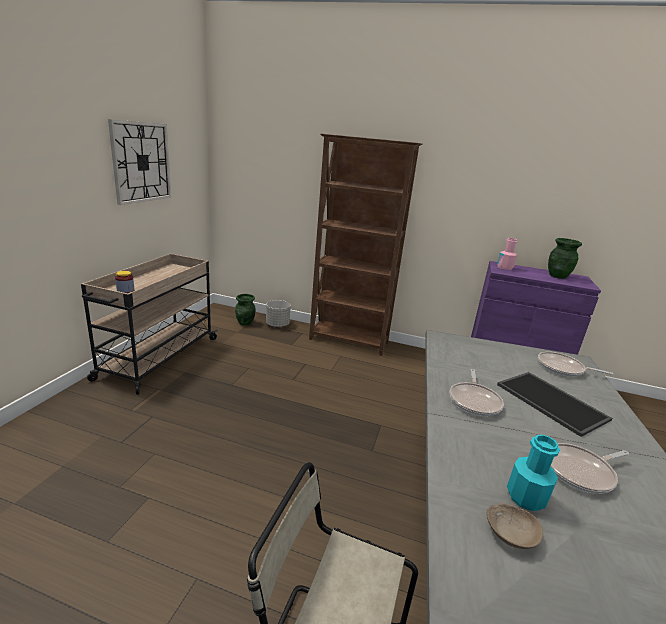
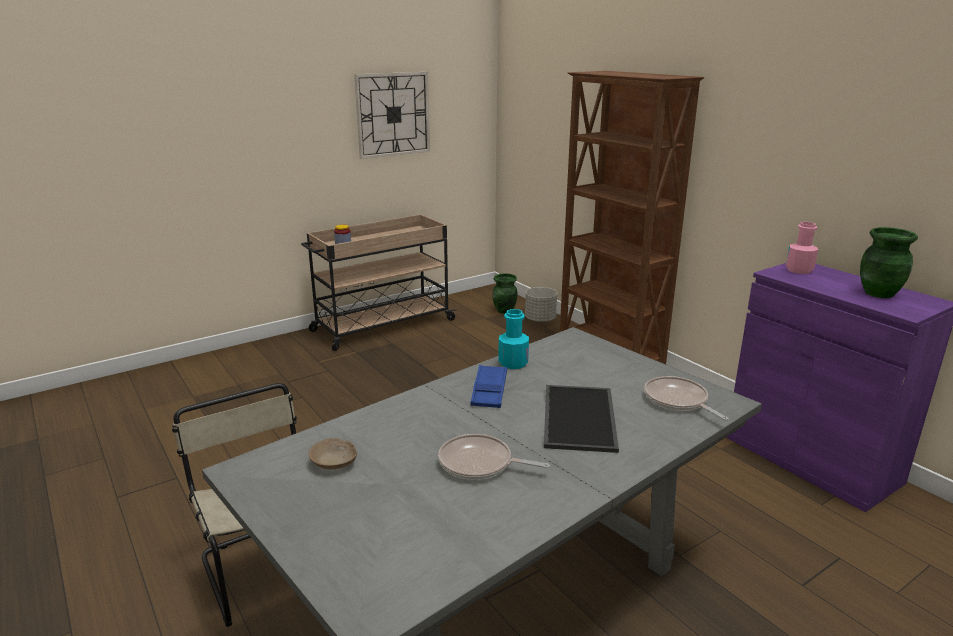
camera: 40 degrees right, 0 degrees up
(474, 401) = (489, 391): frying pan -> blue tray
(526, 497) = (390, 454): turquoise bottle -> turquoise bottle (513, 363)

